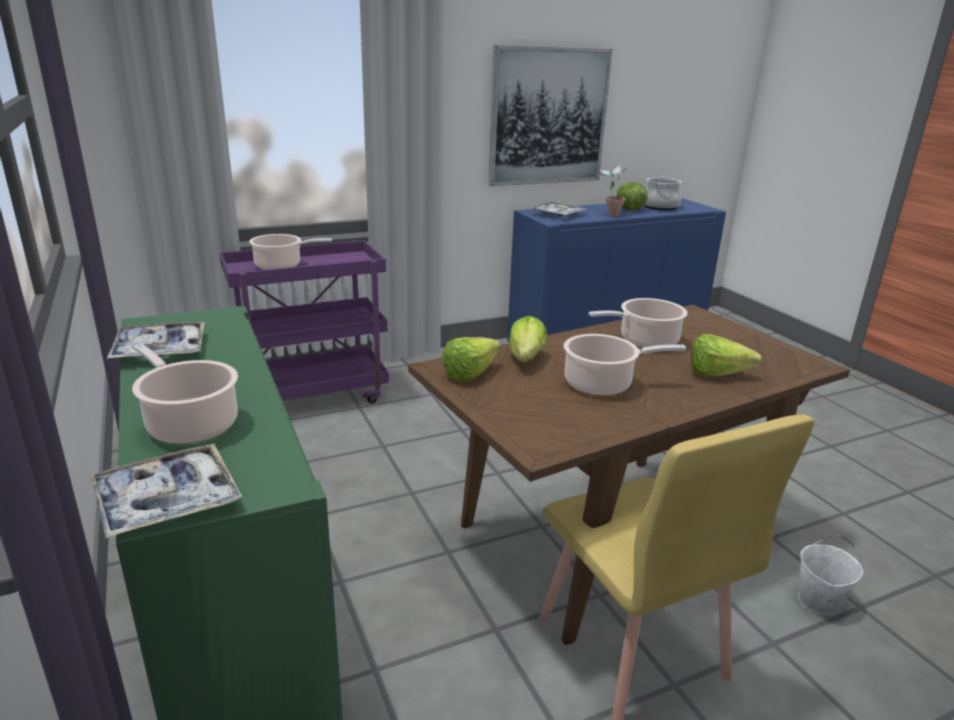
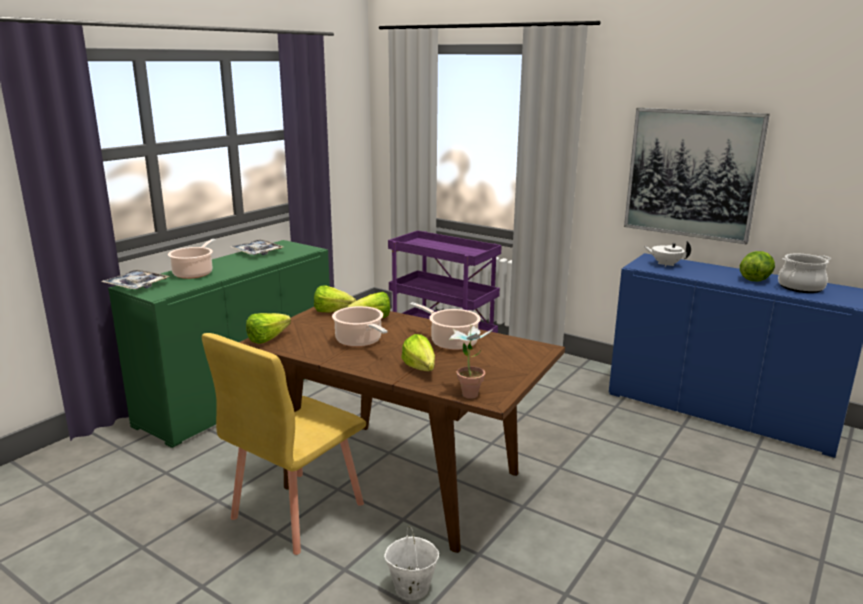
camera: 60 degrees right, 5 degrees down
(281, 266) = (435, 246): cooking pot -> none
(537, 438) = (271, 338): none -> lettuce
(558, 214) = (665, 264): tray -> white teapot
(609, 214) = (712, 277): potted plant -> potted plant (469, 392)

